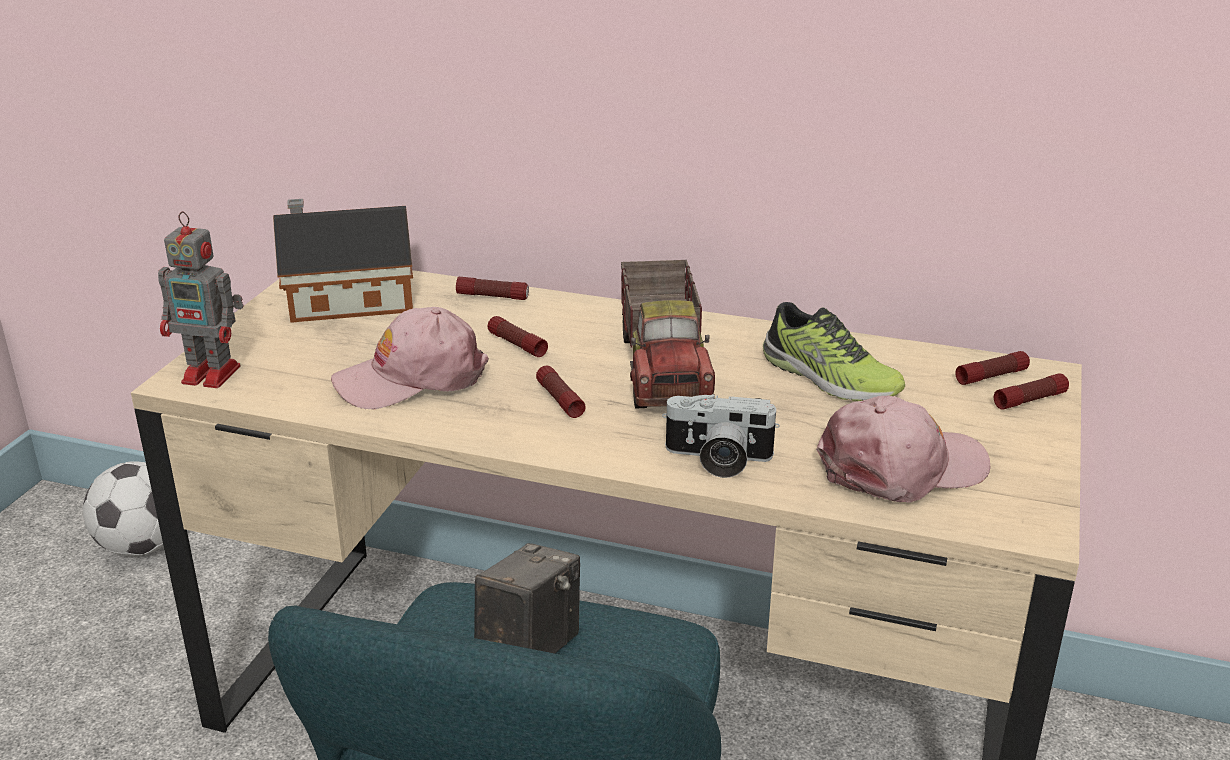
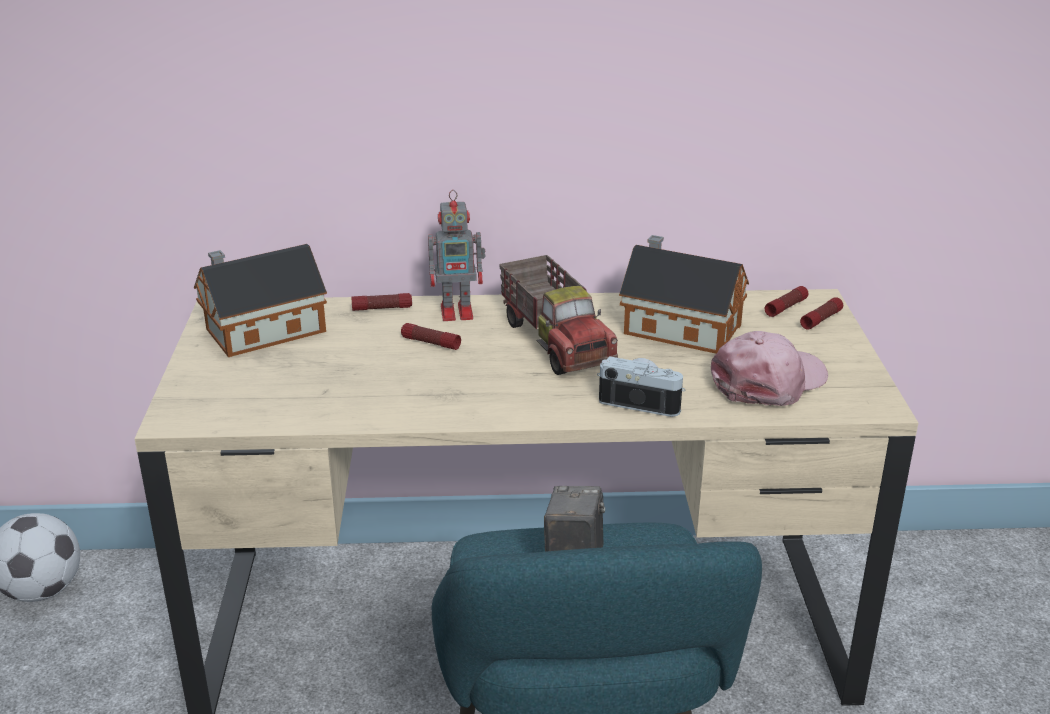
camera: 20 degrees left, 0 degrees up
(214, 374) = (197, 410): toy robot -> toy robot (459, 312)
(411, 378) = (367, 384): pink cap -> none
(559, 400) = (495, 379): flashlight -> none
(717, 460) = (642, 401): camera -> camera turned 150 degrees counterclockwise
(828, 378) = (678, 328): shoe -> toy house

